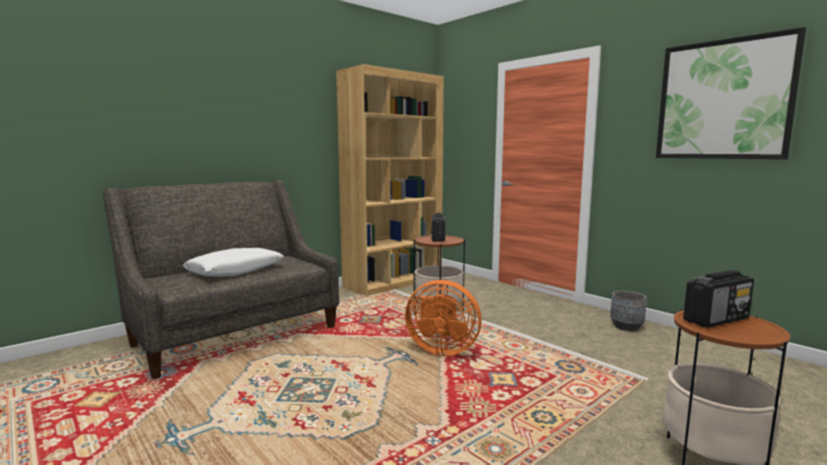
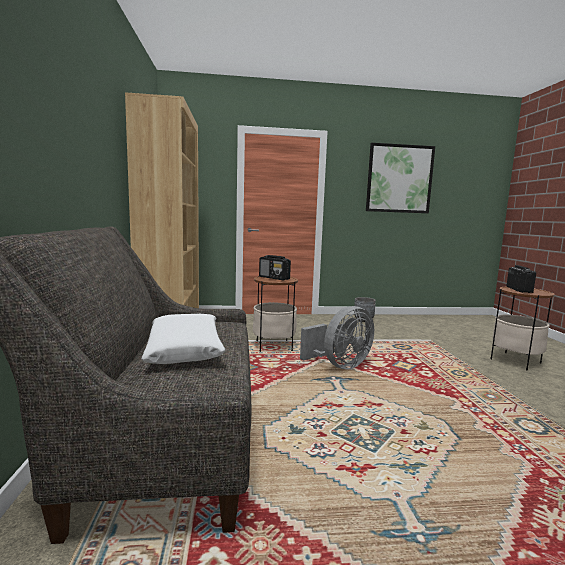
camera: 55 degrees left, 0 degrees up
(441, 349) = (340, 365): orange fan -> grey fan

